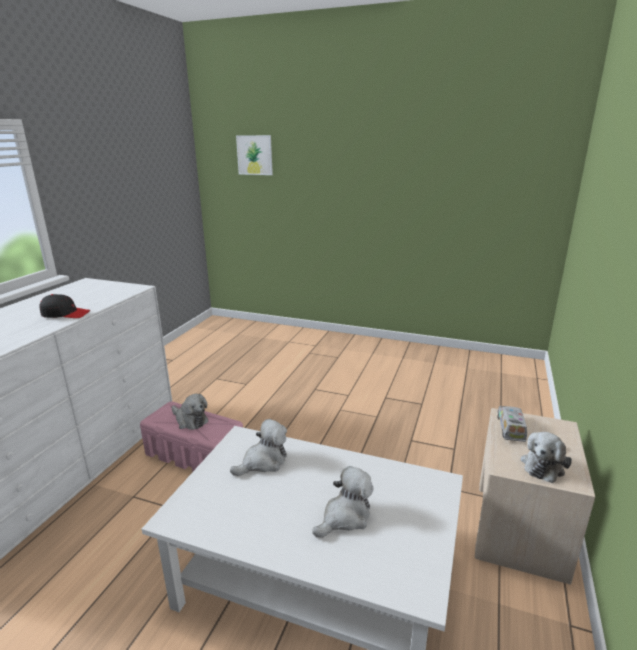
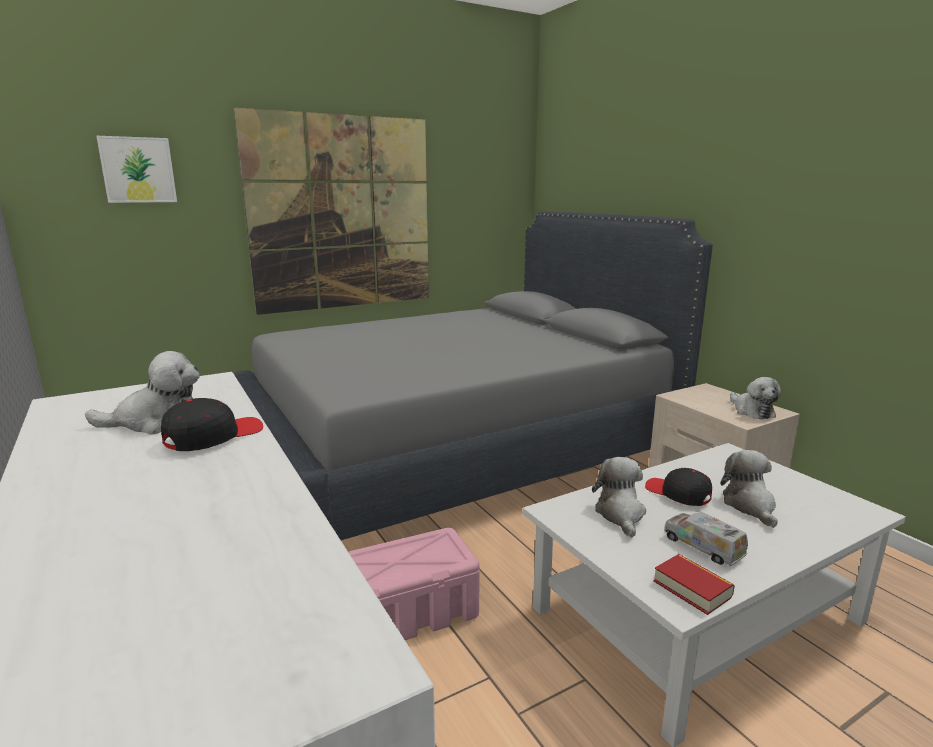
camera: 50 degrees left, 5 degrees down
(190, 420) = (390, 561): plush toy -> plush toy (156, 422)
(192, 519) = (692, 589): none -> book
(323, 476) = (678, 494): none -> black cap
(376, 188) = (342, 214): none -> picture
(384, 387) = (457, 449): none -> grey bed
(510, 428) = (693, 401): toy truck -> toy truck (703, 547)

